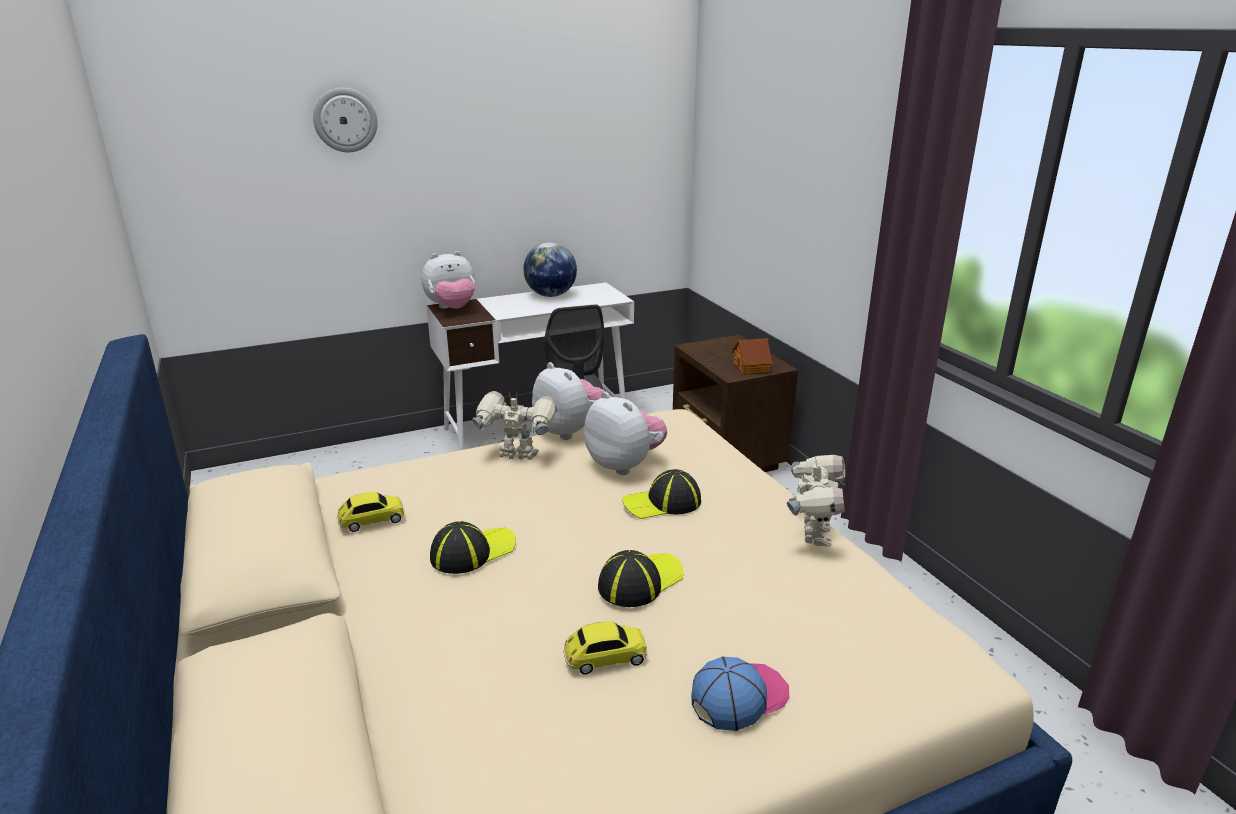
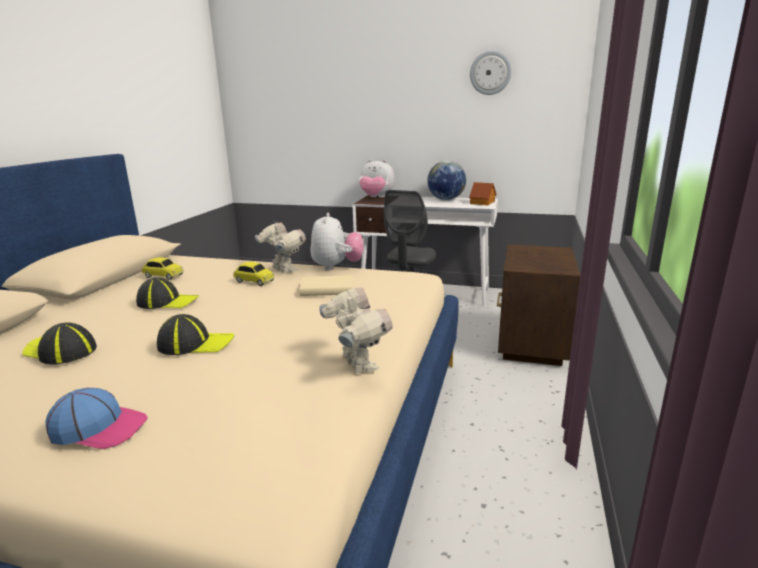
camera: 40 degrees right, 5 degrees down
(345, 120) = (330, 71): wall clock -> wall clock (490, 73)
(605, 658) = (98, 371): toy car -> toy car (254, 281)
(625, 465) = (327, 289): plush toy -> beige book
(662, 503) = (304, 313): cap -> cap (60, 351)
(751, 367) = (542, 266): toy house -> toy house (482, 202)
(813, 534) = (357, 365): toy robot -> toy robot turned 75 degrees counterclockwise

